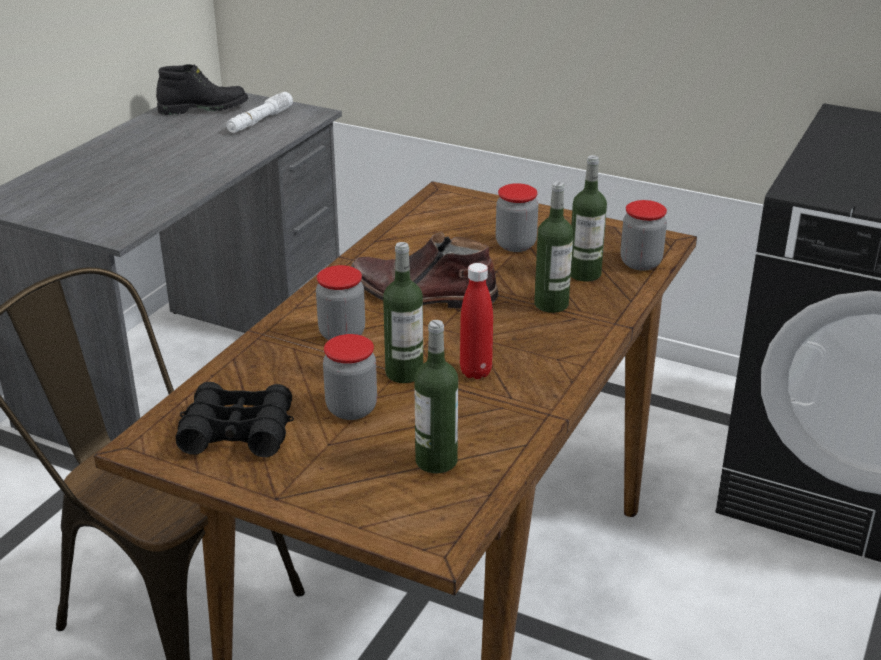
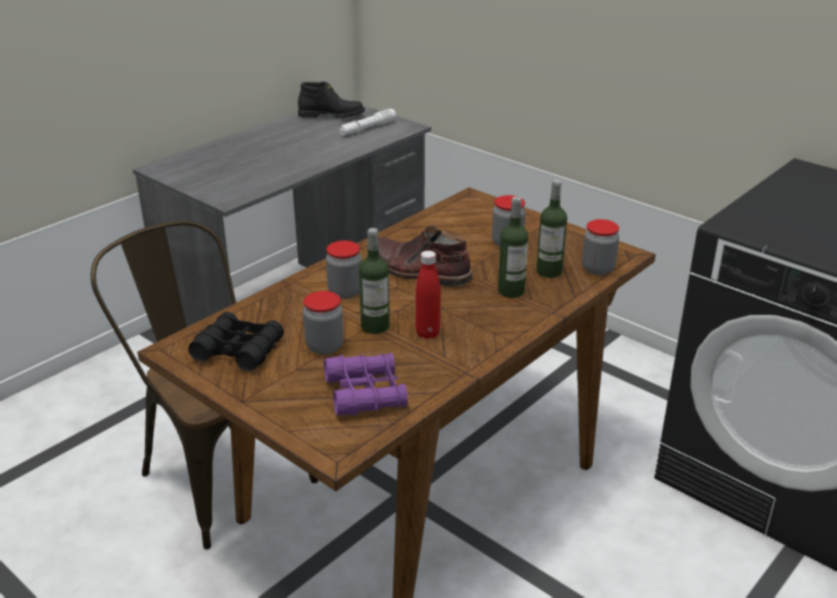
camera: 15 degrees right, 0 degrees up
(436, 461) = (365, 393): bottle -> purple binoculars

